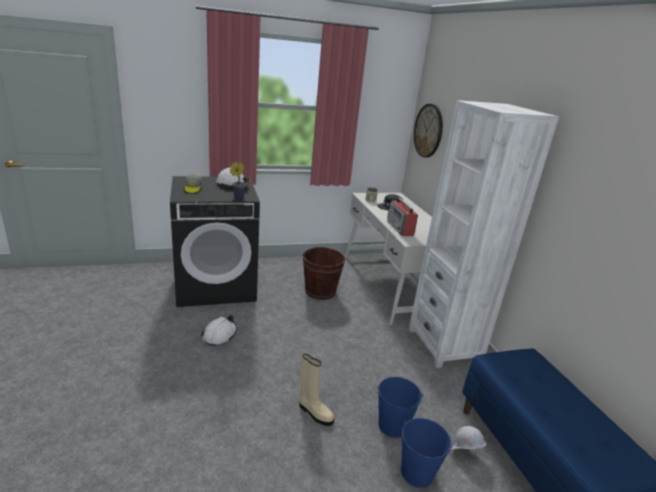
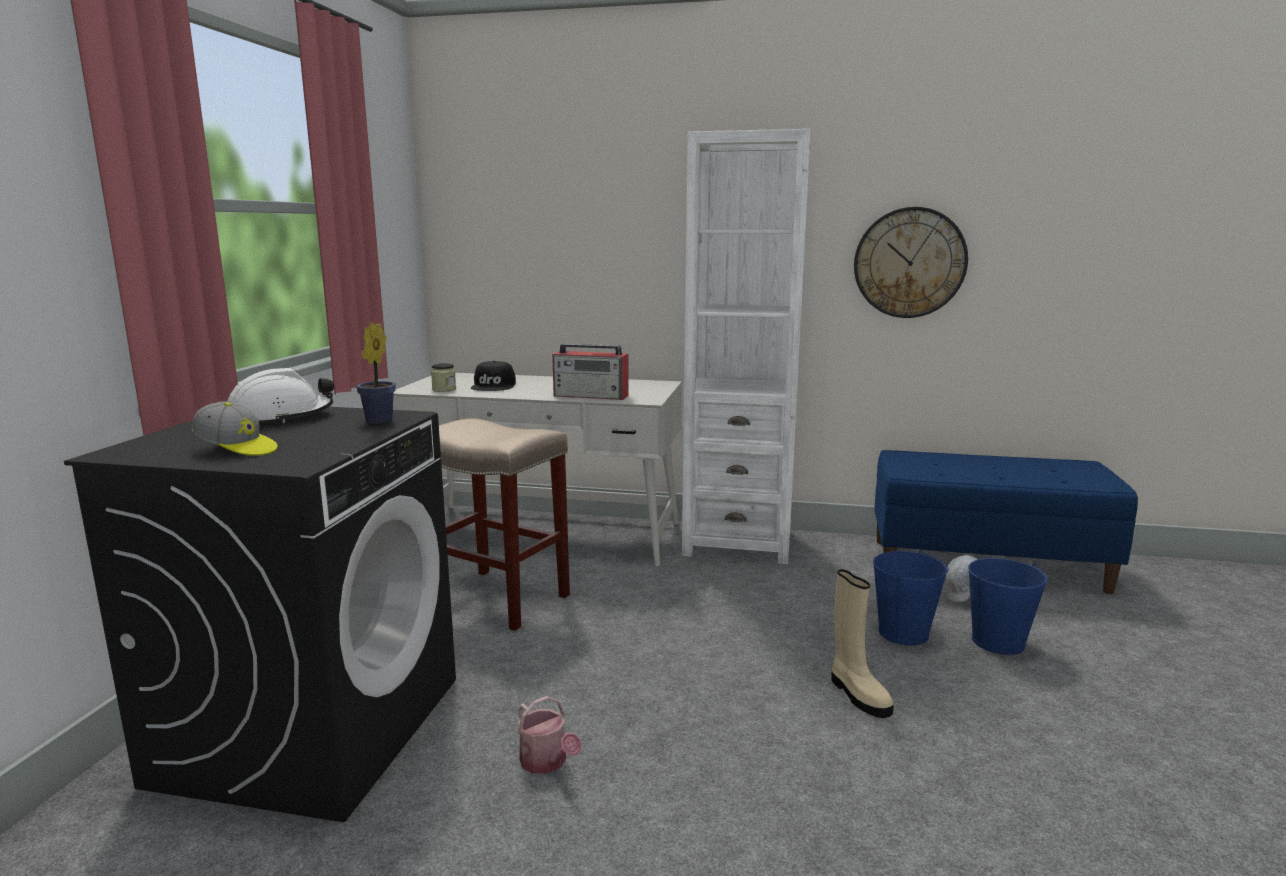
camera: 60 degrees left, 10 degrees down
(219, 335) = (547, 762): white hard hat -> watering can
(314, 413) = (858, 694): beige boot -> beige boot turned 90 degrees clockwise
(320, 291) = (496, 599): brown bucket -> beige stool
(428, 131) = (487, 231): wall clock -> wall clock (909, 263)

